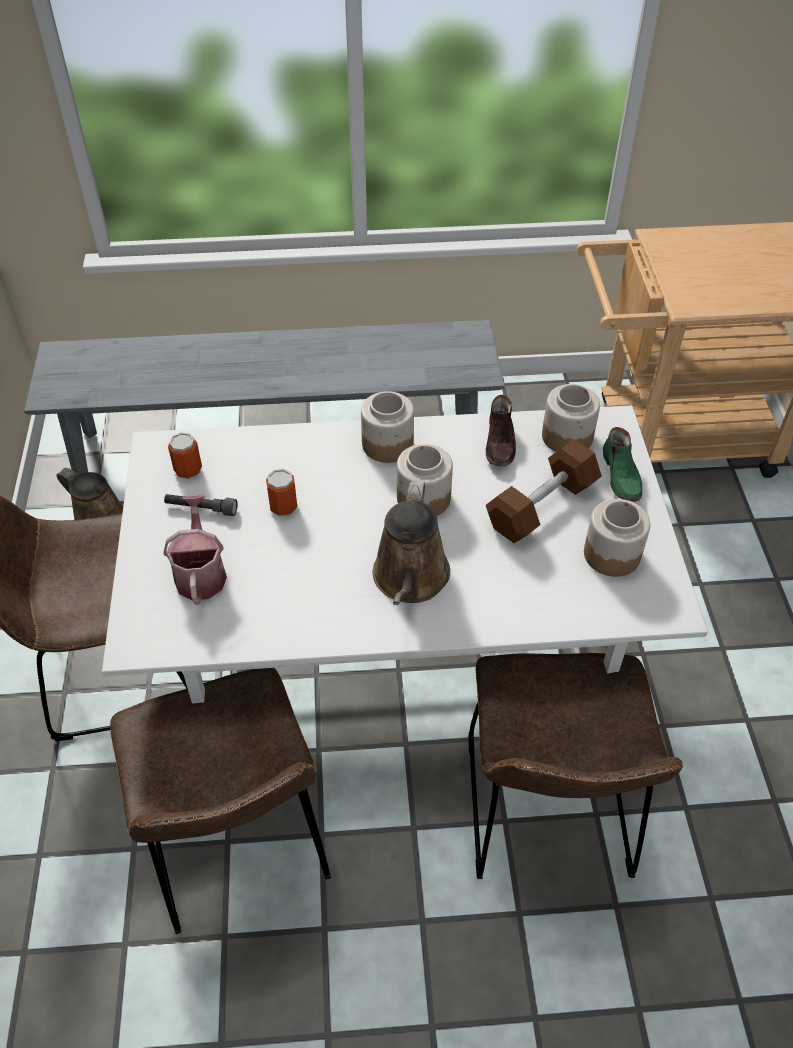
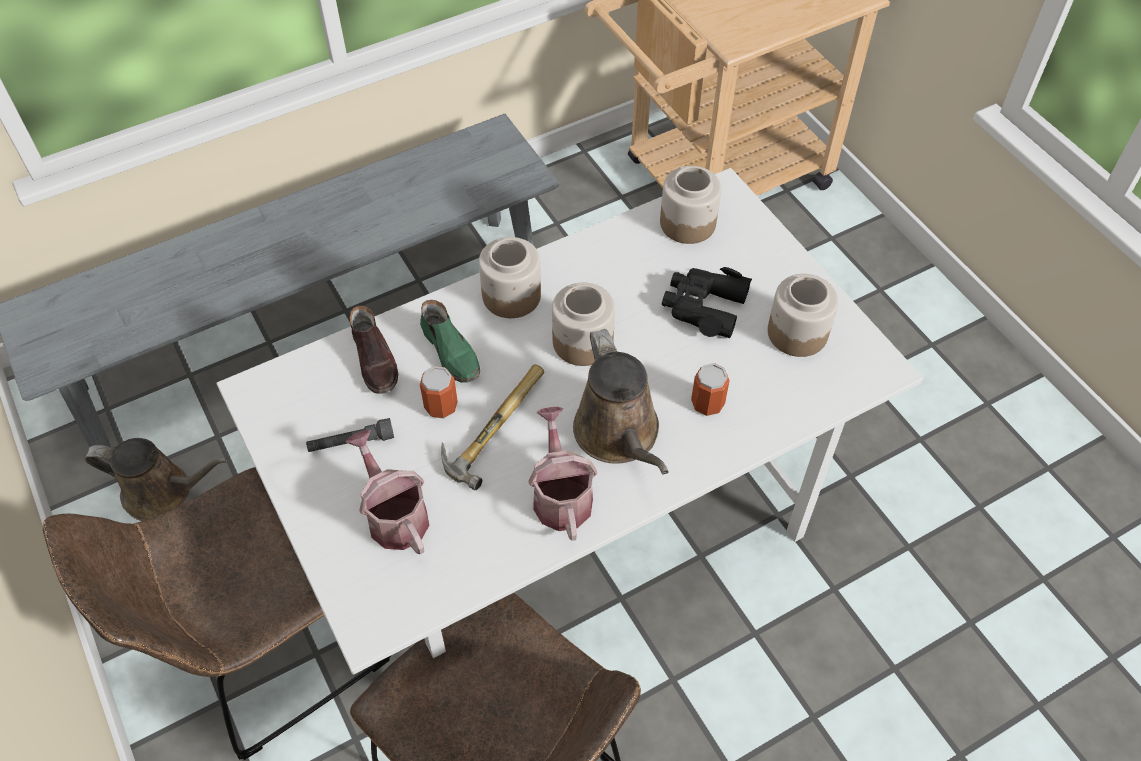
camera: 25 degrees left, 5 degrees up
(188, 470) = (309, 404): can -> can (707, 404)
(313, 534) = (491, 424): none -> hammer
(335, 607) = (561, 495): none -> watering can
(500, 443) = (626, 253): brown shoe -> brown shoe (375, 360)
(541, 506) = (703, 307): brown dumbbell -> black binoculars
(548, 816) = (792, 610): brown chair -> none
(621, 476) = (762, 247): green shoe -> green shoe (451, 352)

